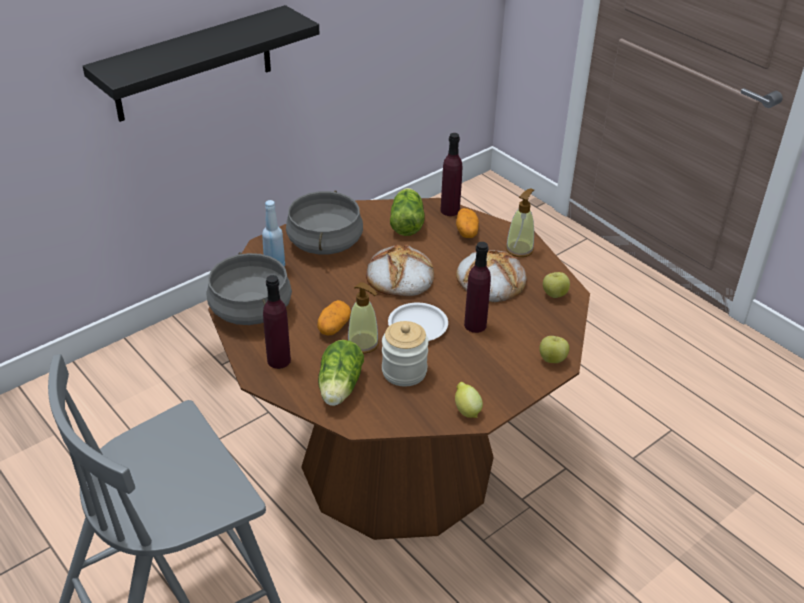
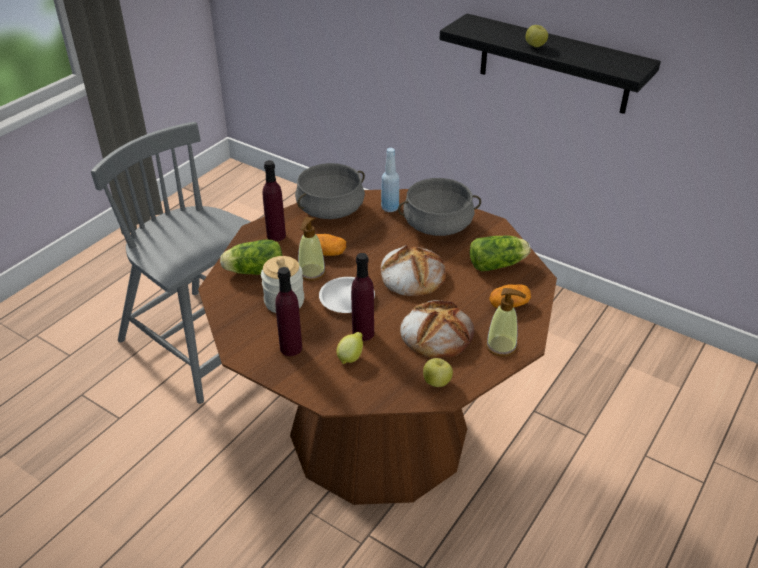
camera: 75 degrees right, 0 degrees up
(450, 210) = (538, 288): purple bottle -> purple bottle (291, 348)
(466, 410) = (245, 345): lemon -> lemon (351, 357)
(552, 359) = (332, 393): apple -> apple (535, 46)

